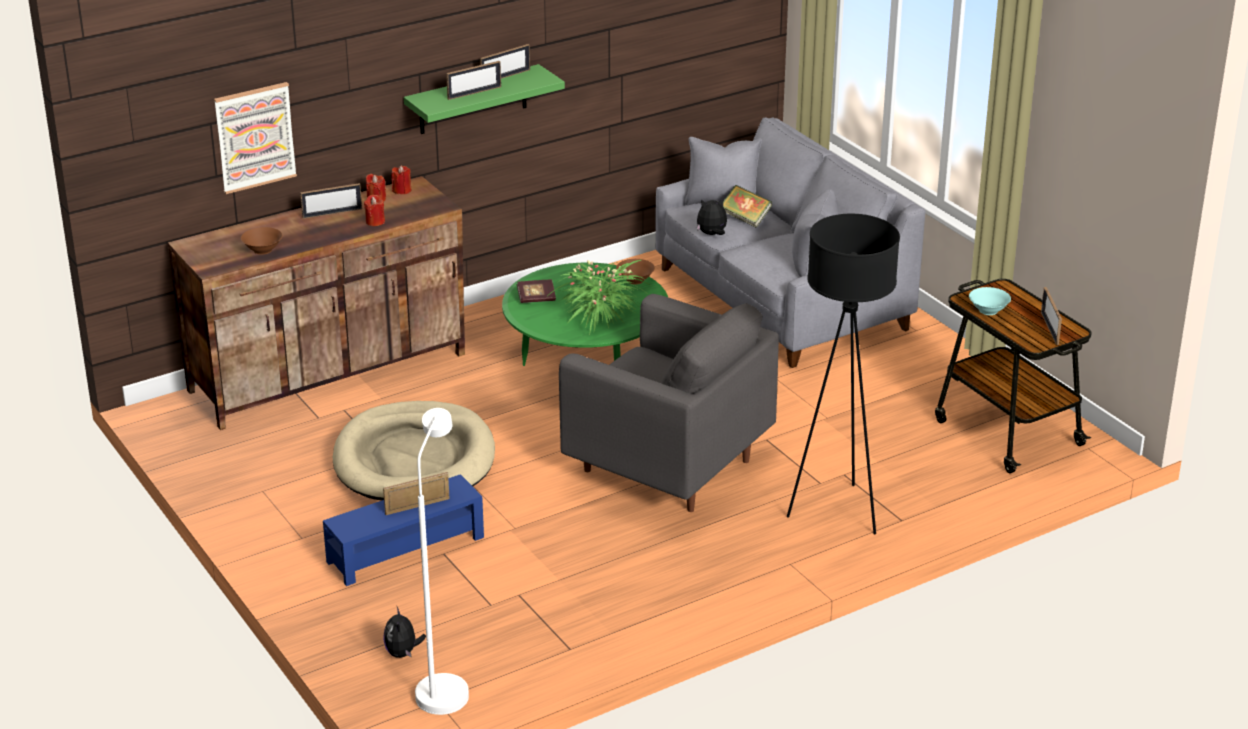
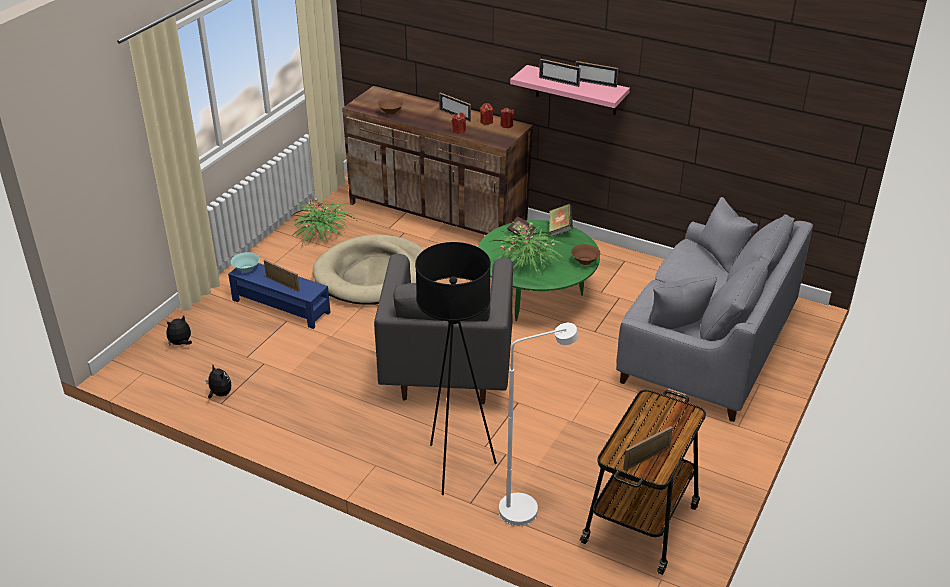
camera: 60 degrees right, 5 degrees up
(255, 137) = (429, 45): picture -> none
(267, 473) = (321, 234): none -> potted plant
(443, 687) = (157, 370): white floor lamp -> white floor lamp (528, 507)
(473, 100) = (576, 90): green shelf -> pink shelf
(712, 234) = (667, 267): plush toy -> plush toy (220, 394)
(745, 218) = (704, 272): book -> book (560, 229)
(988, 311) = (643, 416): turquoise bowl -> turquoise bowl (246, 269)

